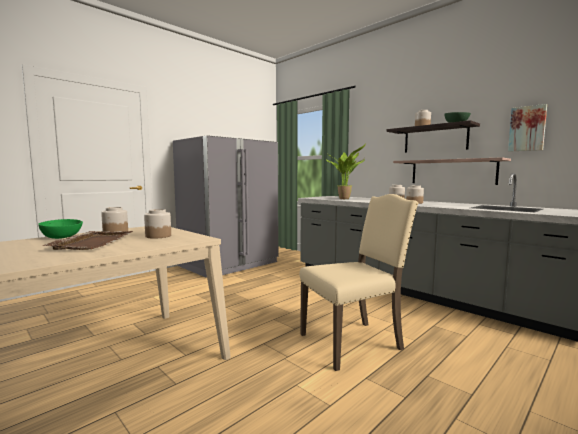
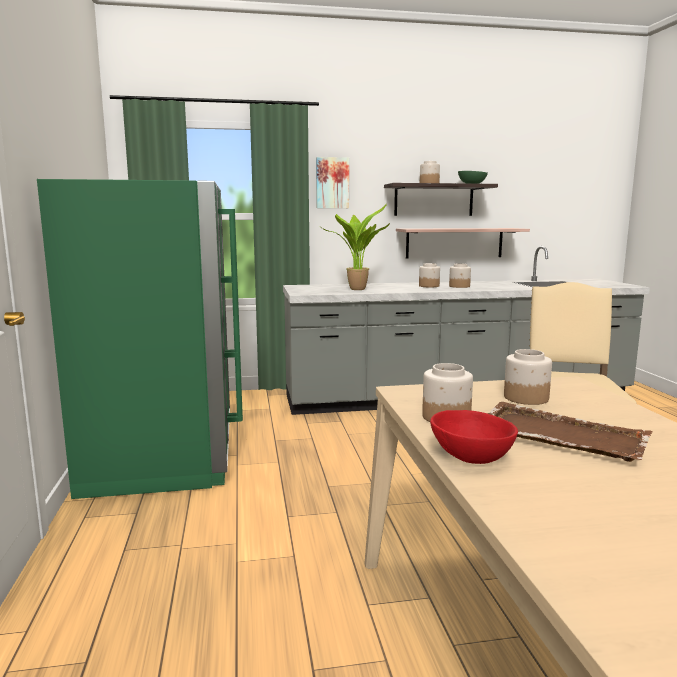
camera: 55 degrees left, 5 degrees up
(61, 237) = (471, 456): green bowl -> red bowl
(229, 264) = (164, 453): grey fridge -> green fridge
(527, 128) = (526, 196): picture -> picture (332, 183)

